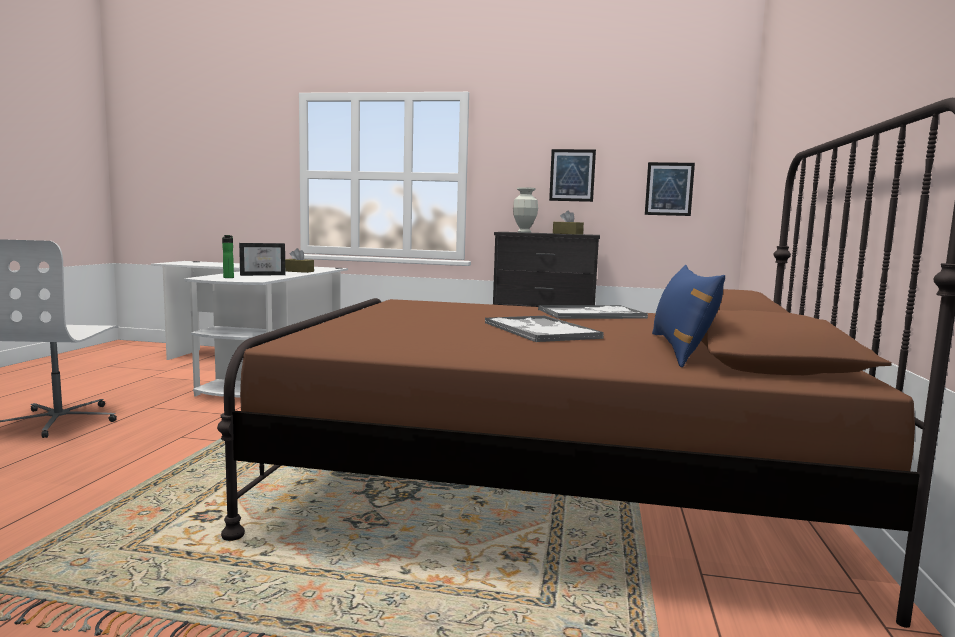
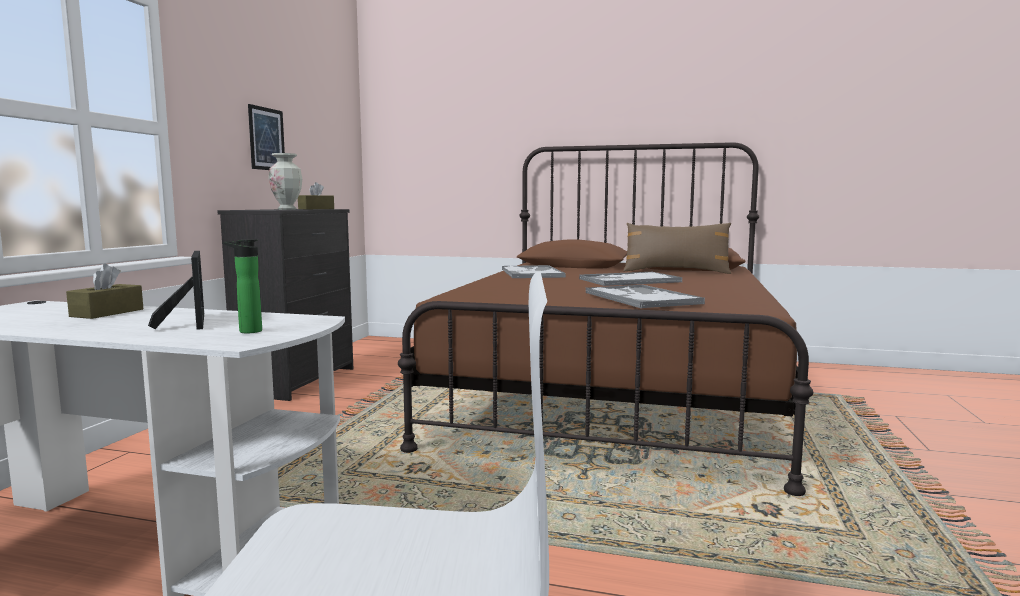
camera: 85 degrees left, 0 degrees up
(373, 322) = (640, 298): none -> tray
(669, 189) = (328, 160): picture -> none
(680, 349) = (676, 271): blue pillow -> brown pillow

